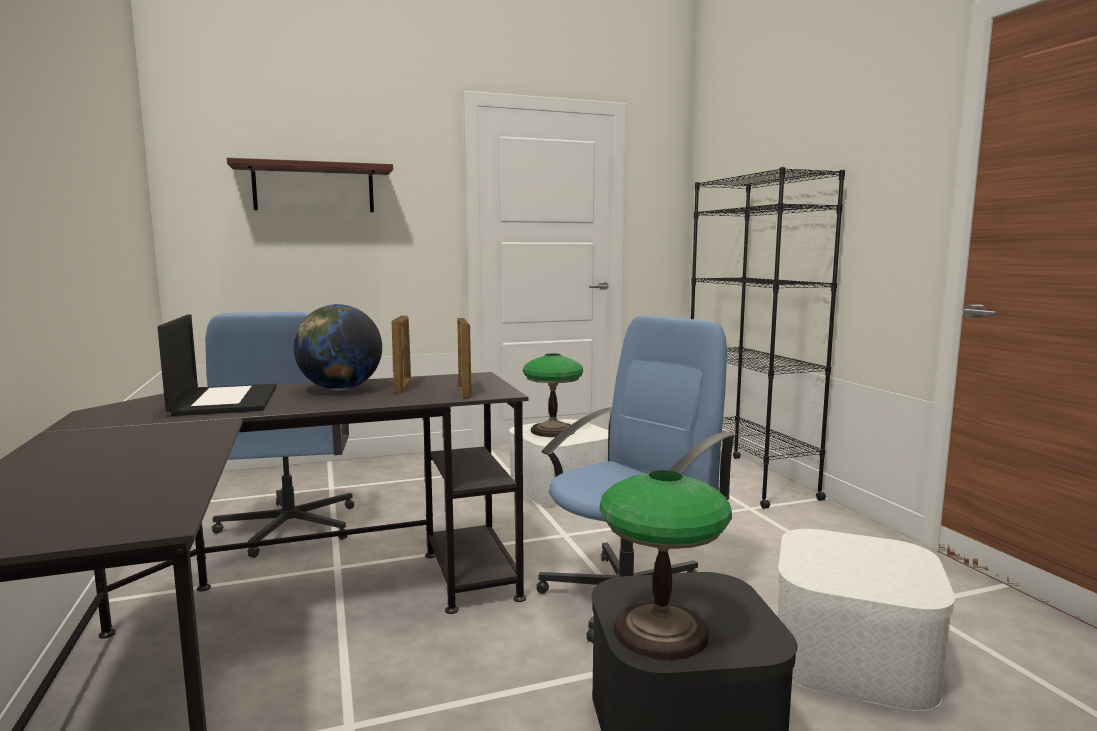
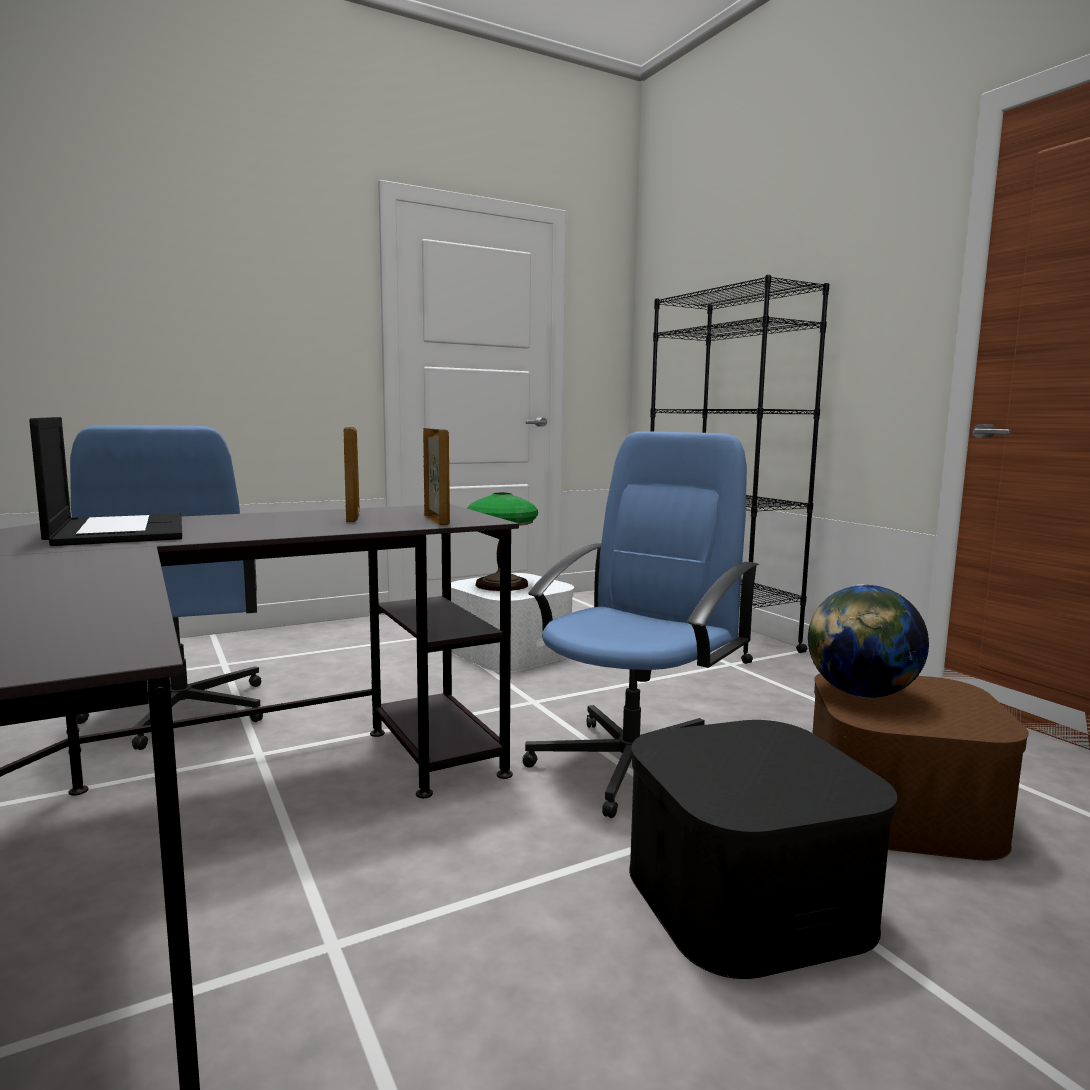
camera: 10 degrees left, 0 degrees up
(314, 189) = (191, 288): shelf -> none
(340, 389) = (271, 519): globe -> globe (861, 694)
(660, 632) = (734, 787): table lamp -> none
(853, 656) = (902, 808): white storage box -> brown storage box

